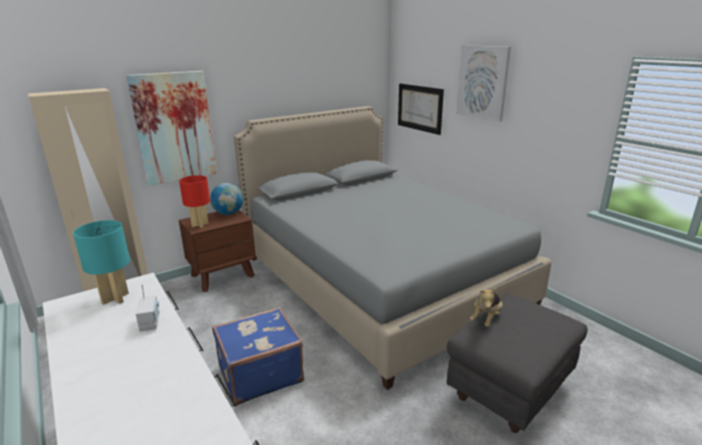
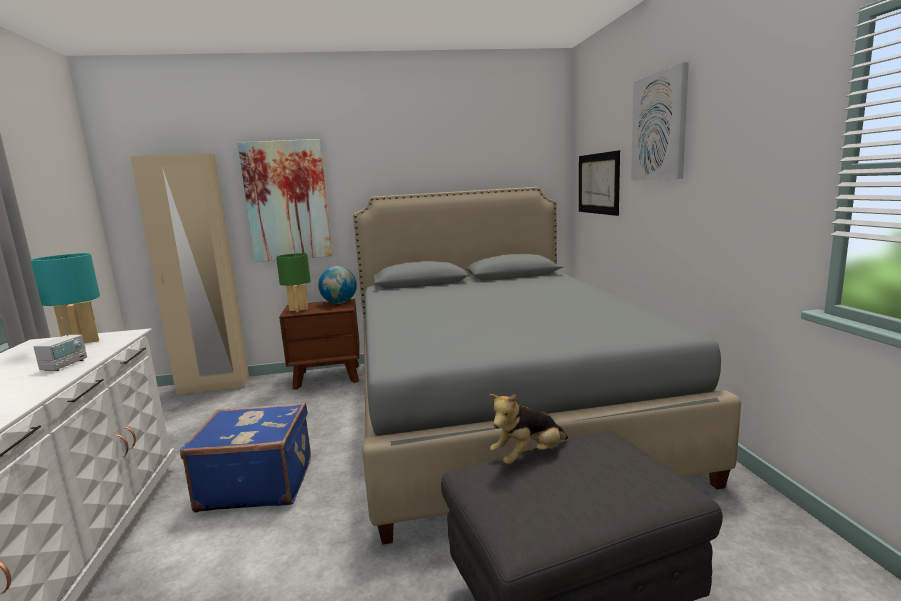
camera: 25 degrees right, 10 degrees down
(200, 224) = (299, 310): red table lamp -> green table lamp

